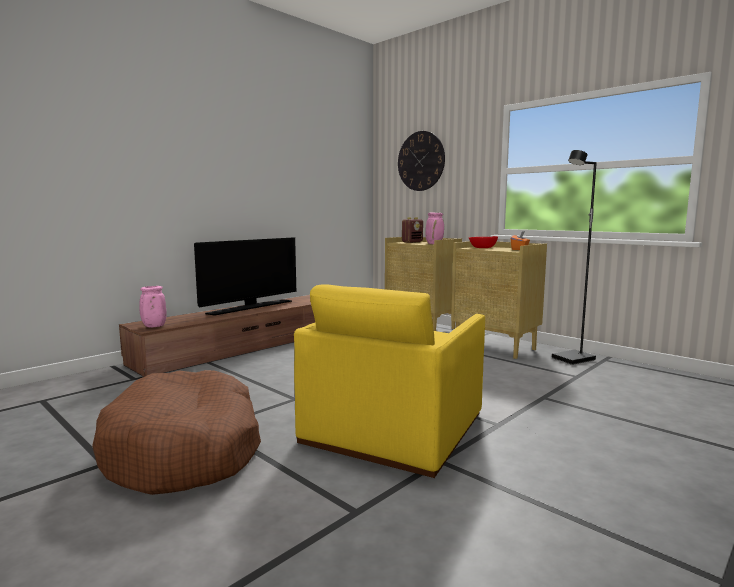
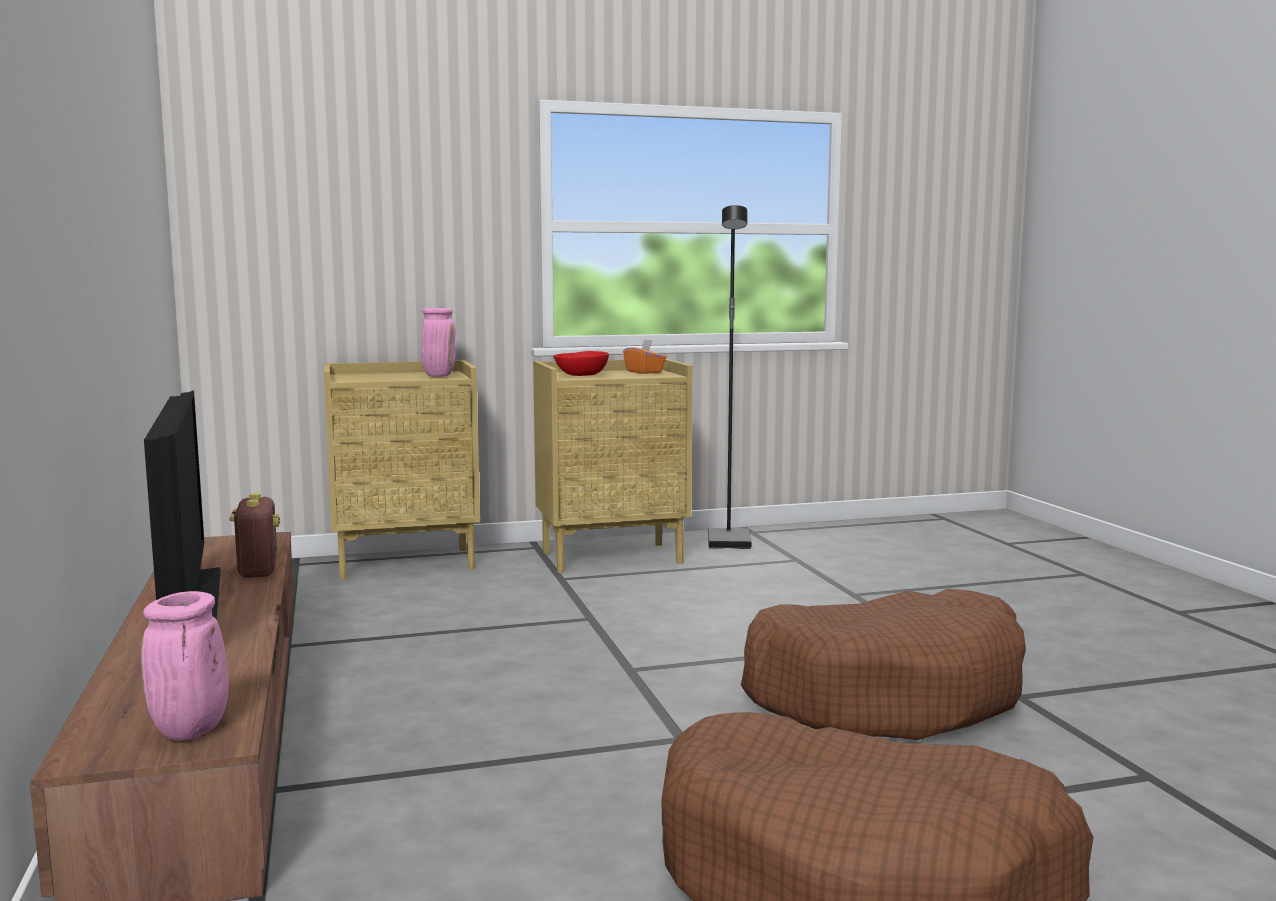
camera: 60 degrees left, 0 degrees up
(393, 427) = (885, 695): yellow armchair -> brown dog bed
(412, 242) = (360, 376): radio -> radio (258, 570)
(421, 161) = (336, 188): wall clock -> none

